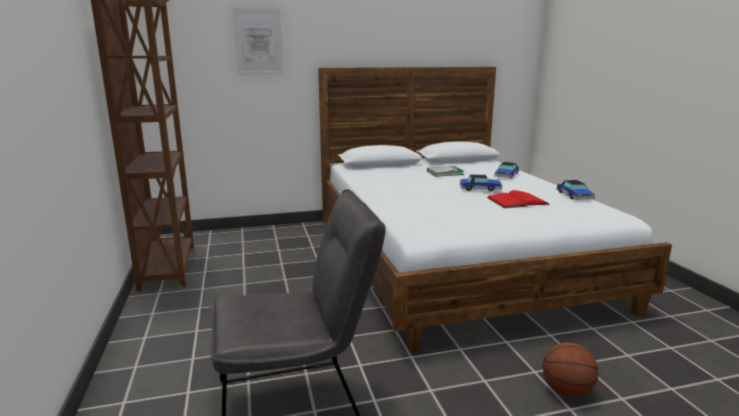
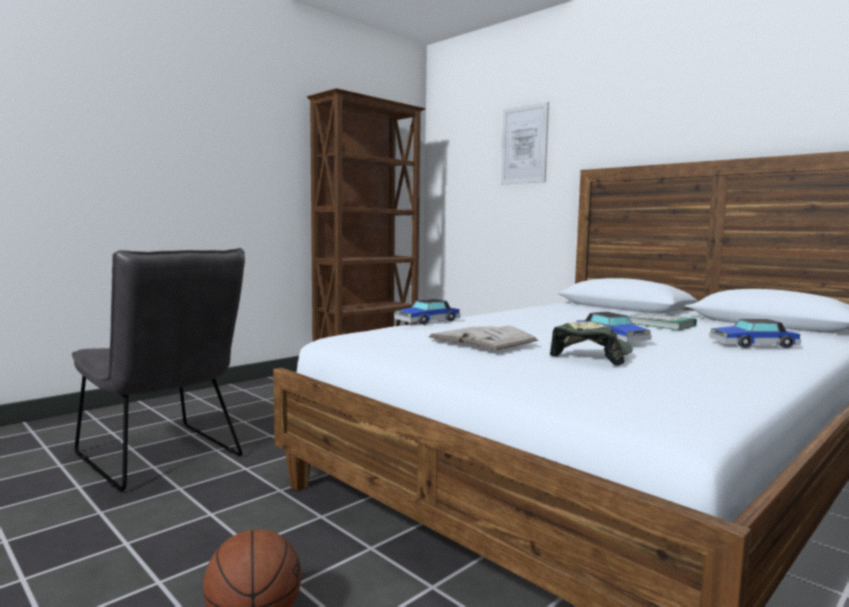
camera: 60 degrees right, 10 degrees down
(472, 208) = (482, 339): none -> white book
(517, 201) = (592, 356): red book -> cap
(574, 196) = (737, 382): toy car -> toy car (427, 321)

